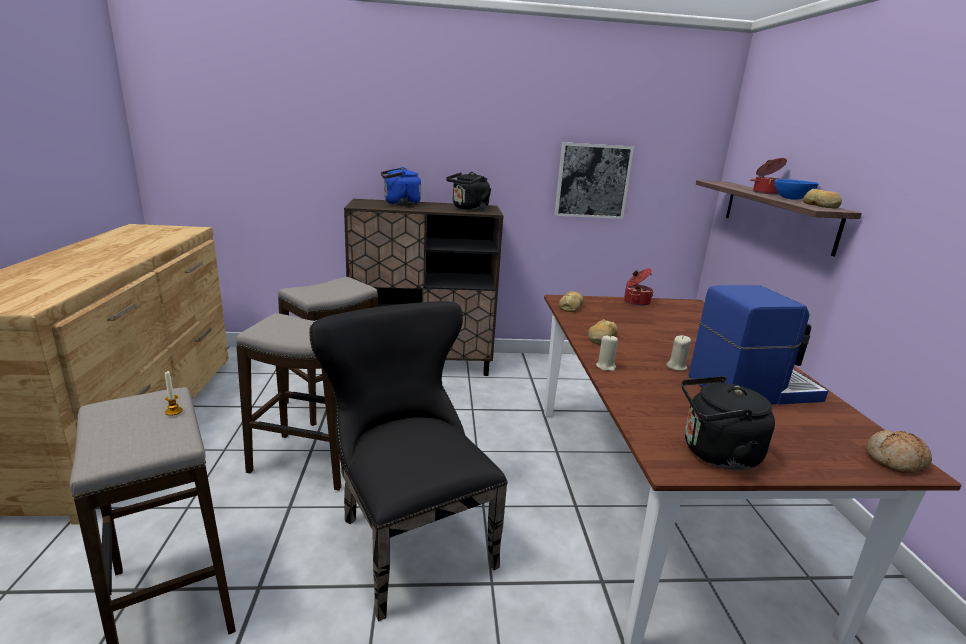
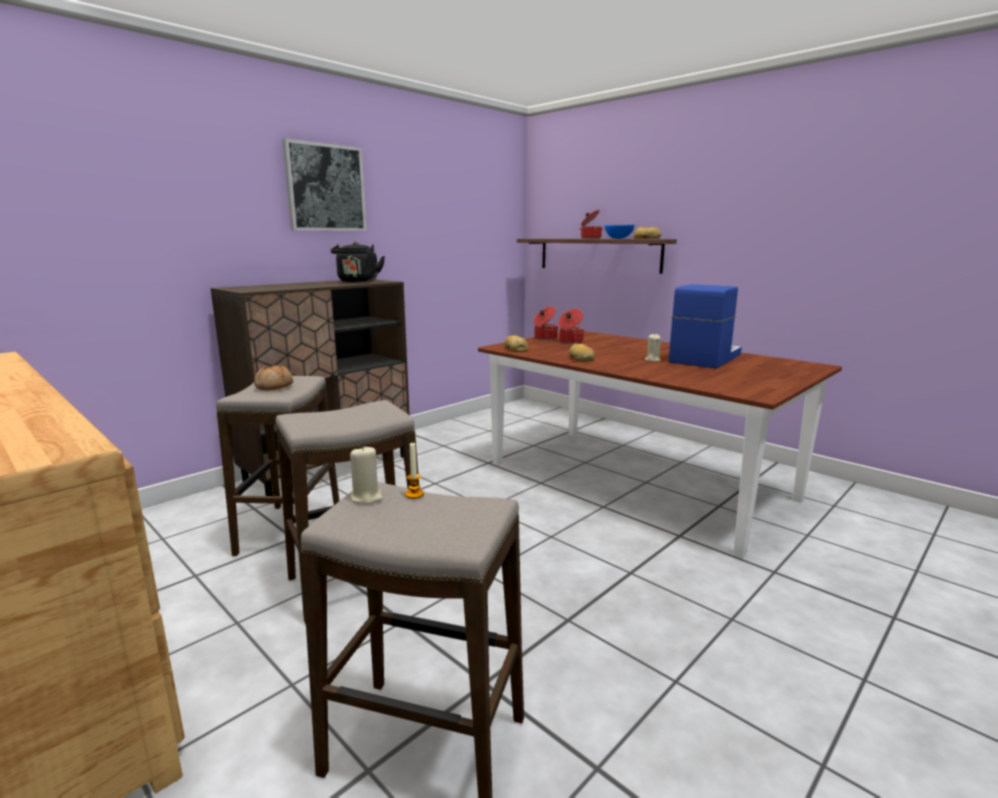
camera: 40 degrees left, 5 degrees down
(399, 204) = (281, 285): blue kettle -> none
(407, 537) = (536, 582): black chair -> none
(592, 181) = (441, 246): picture -> picture (325, 188)
(606, 366) = (622, 370): beige candle -> beige candle (367, 497)
(651, 314) = (570, 341): none -> cooking pot
(715, 453) = (761, 385): black kettle -> none
(895, 461) = (811, 366): bread -> bread (274, 386)

